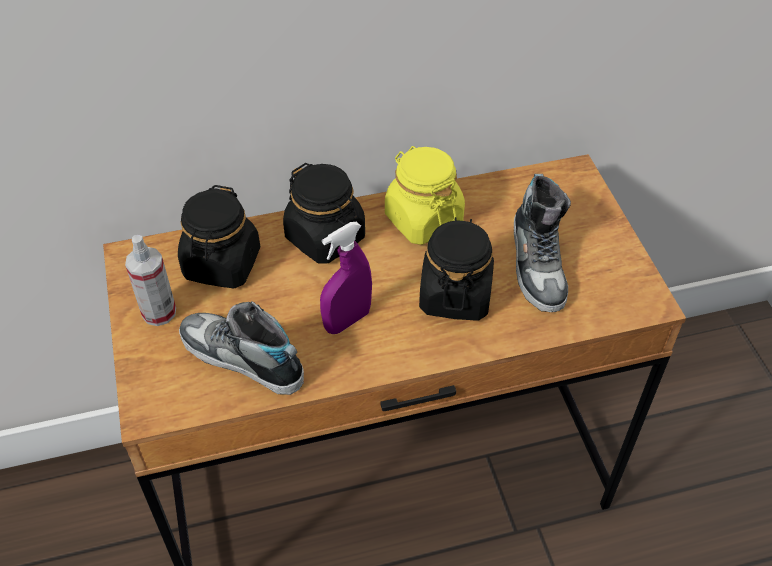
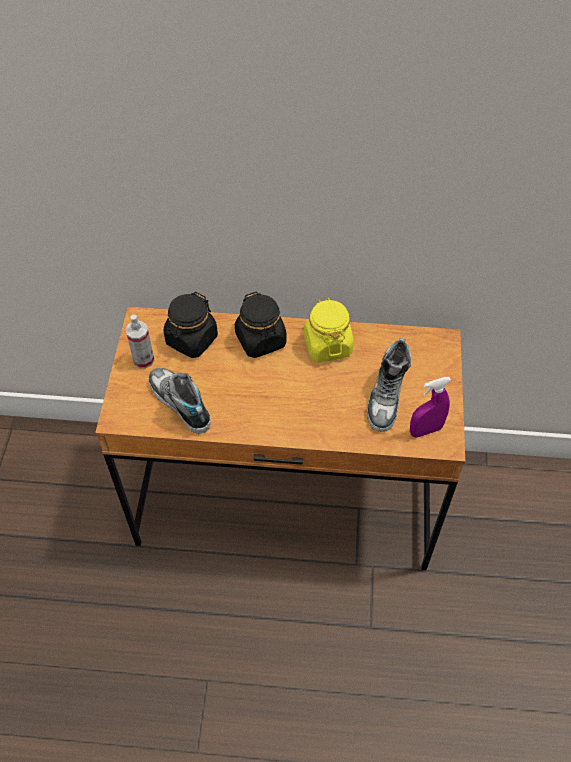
camera: 20 degrees right, 5 degrees up
(347, 320) = (251, 398): purple spray bottle -> purple spray bottle (425, 430)
(455, 295) = (324, 401): black jar -> none

